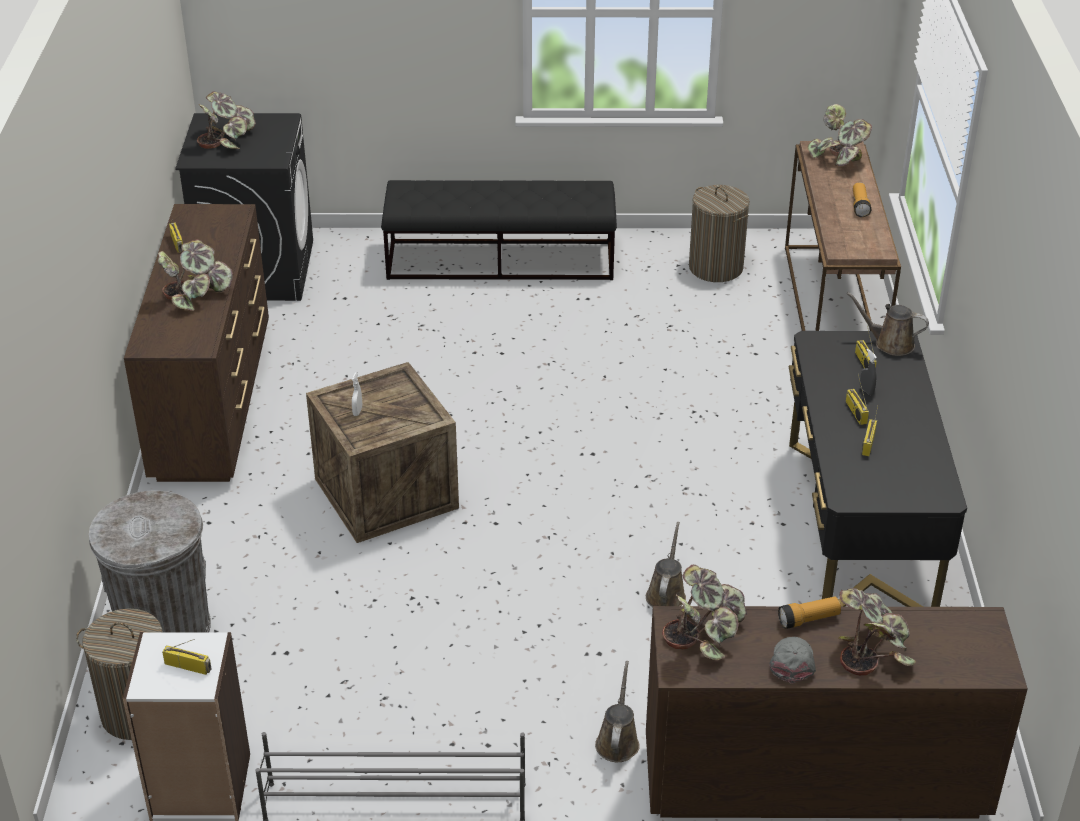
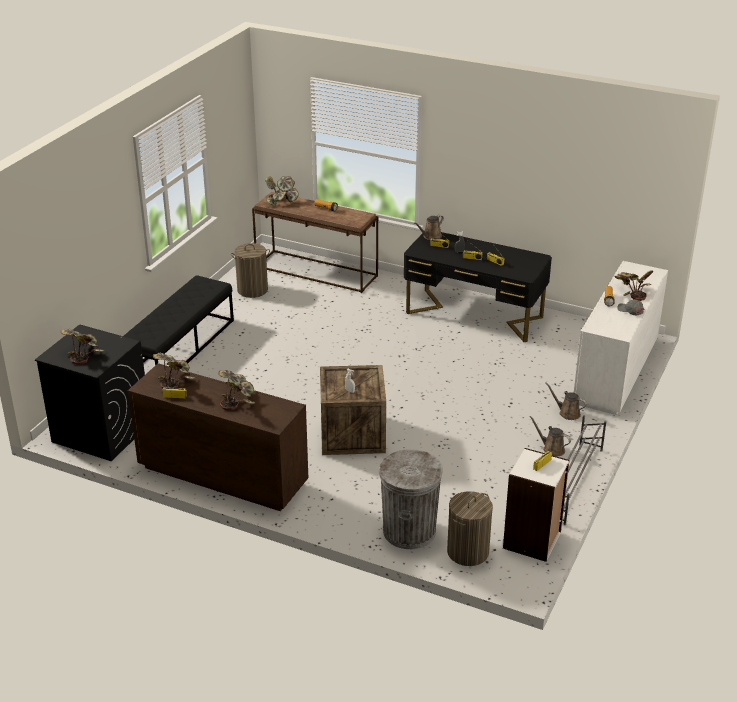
camera: 65 degrees left, 5 degrees down
(666, 594) = (484, 374): brown watering can -> brown watering can (551, 449)
(704, 633) = (604, 323): potted plant -> potted plant (174, 379)
(812, 781) = (615, 373): brown dresser -> white dresser

